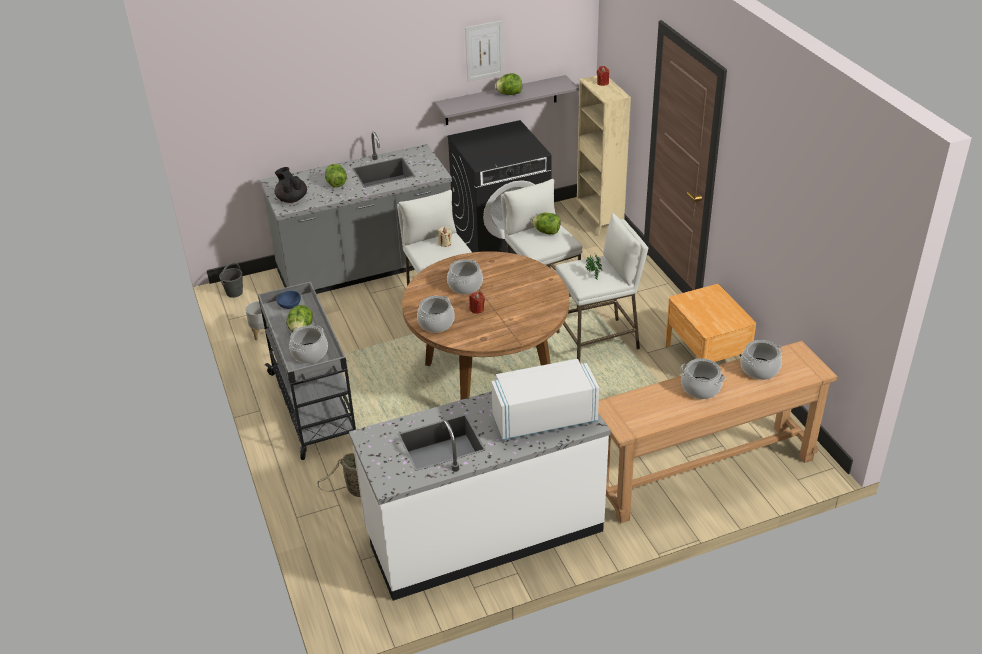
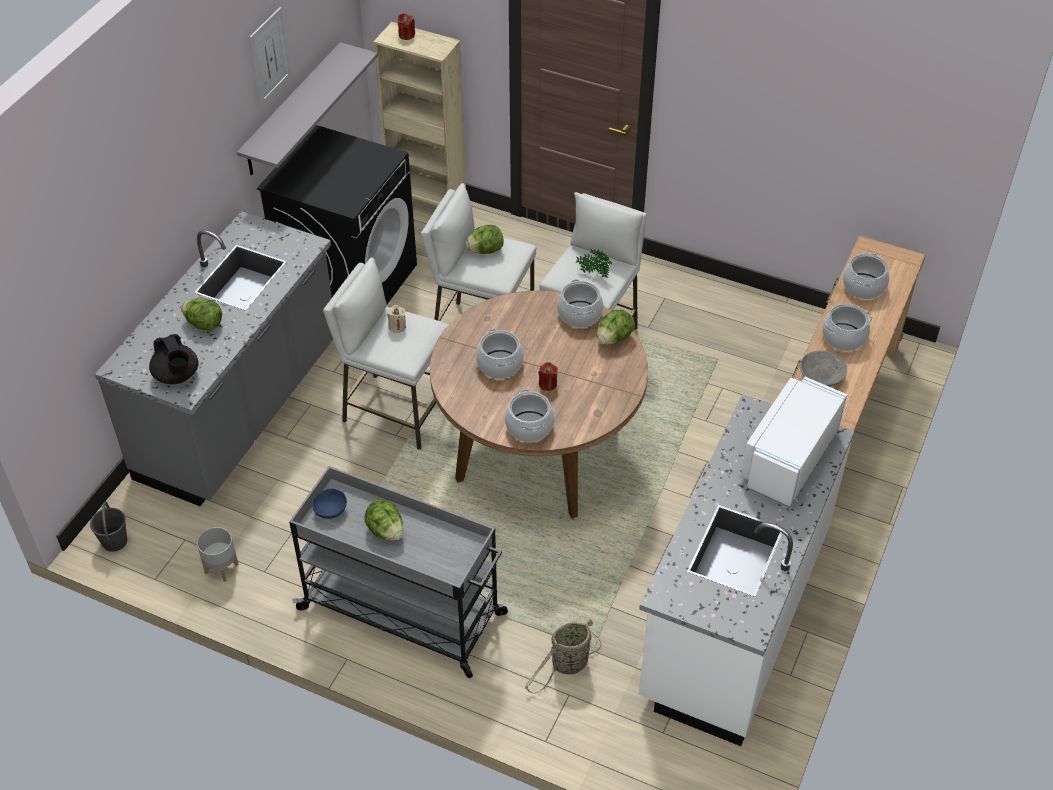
camera: 45 degrees left, 10 degrees up
(291, 199) = (177, 376): black teapot -> black teapot turned 135 degrees counterclockwise
(309, 353) = (434, 551): cooking pot -> cooking pot (579, 314)
(509, 94) = (312, 98): lettuce -> lettuce (614, 338)
(651, 400) = (821, 377): none -> grey bowl
(706, 358) = (704, 300): brown nightstand -> none

